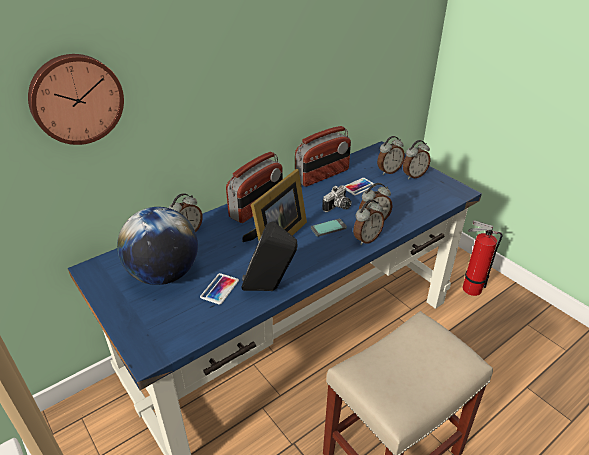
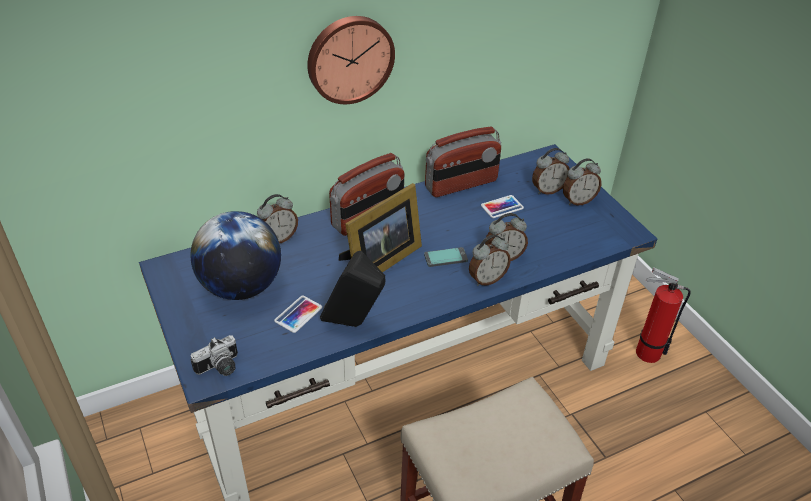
camera: 10 degrees right, 5 degrees up
(76, 99) = (163, 83): wall clock -> wall clock (349, 58)
(338, 207) = (467, 232): camera -> camera (220, 368)

